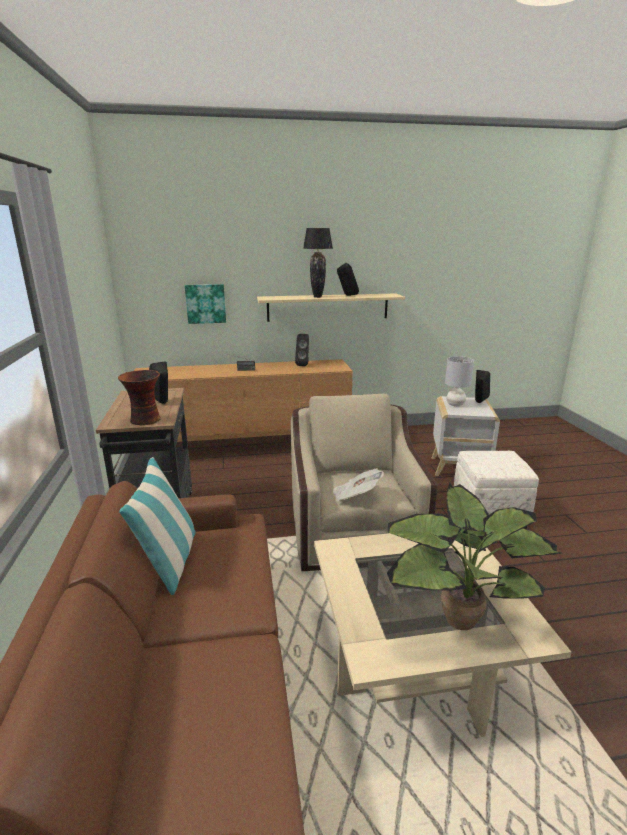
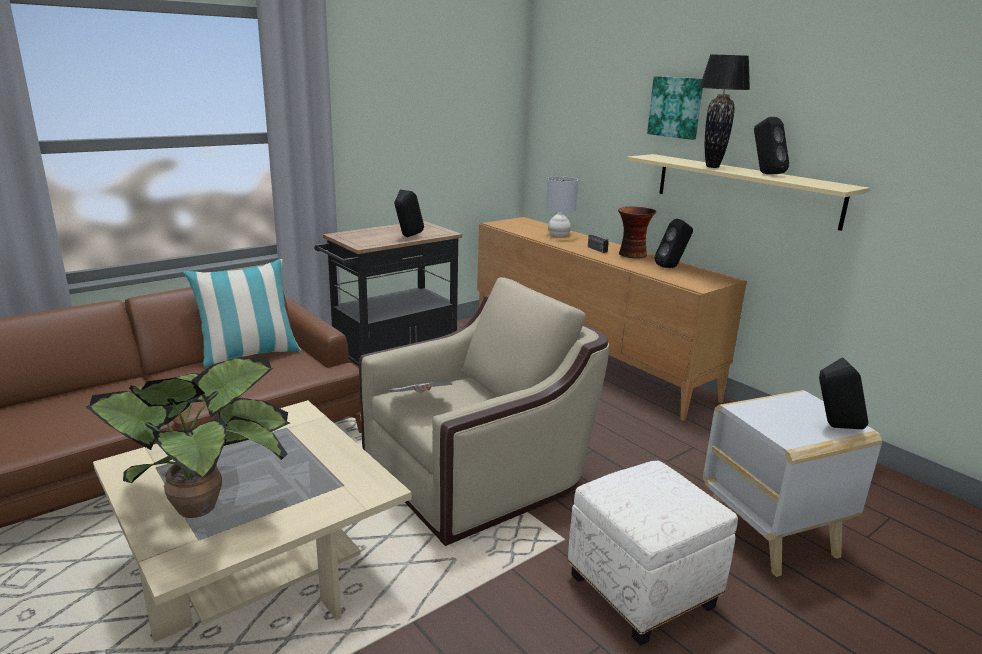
camera: 60 degrees right, 0 degrees up
(145, 420) = (358, 240): vase -> vase (631, 254)
(205, 303) = (598, 154): picture -> picture (676, 107)
(455, 404) = (783, 406): grey table lamp -> grey table lamp (559, 235)

